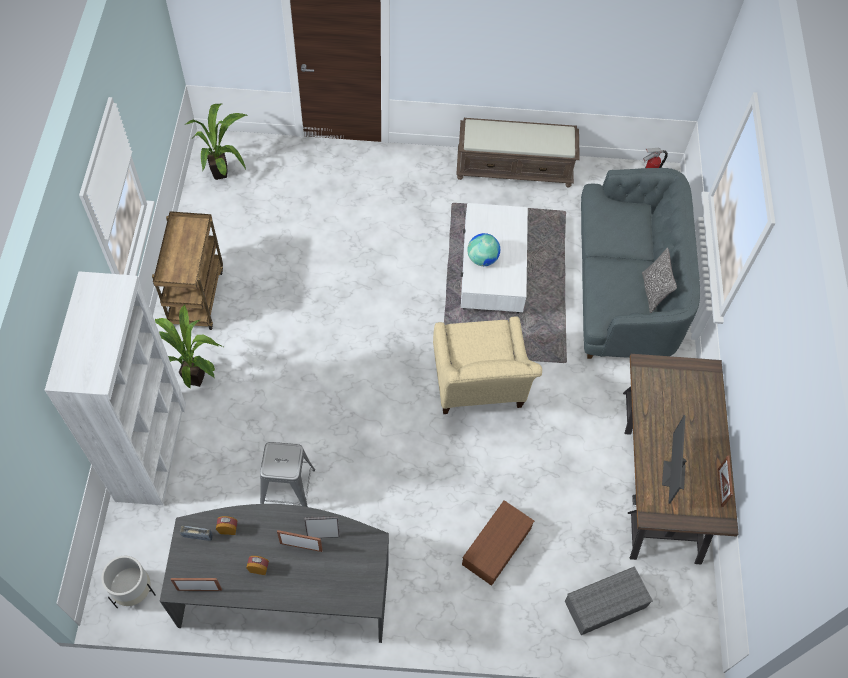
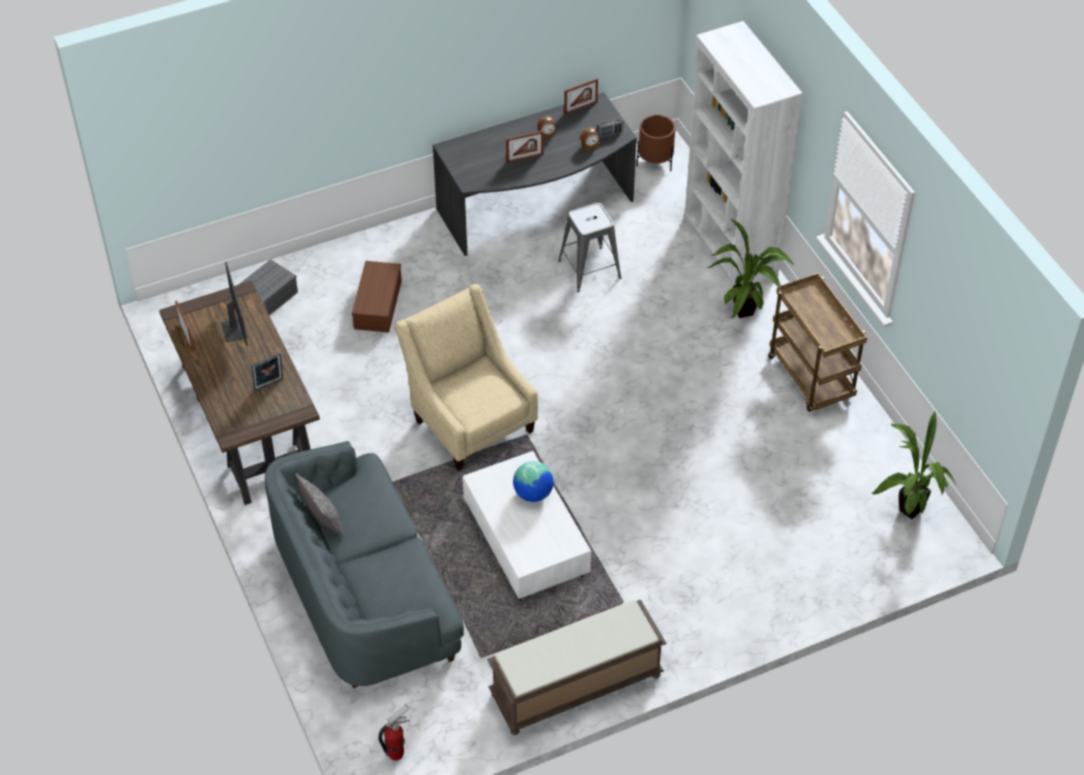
camera: 155 degrees right, 10 degrees down
(134, 591) = (655, 162): white planter -> brown planter
(323, 534) = (513, 171): picture frame -> picture frame (269, 386)

